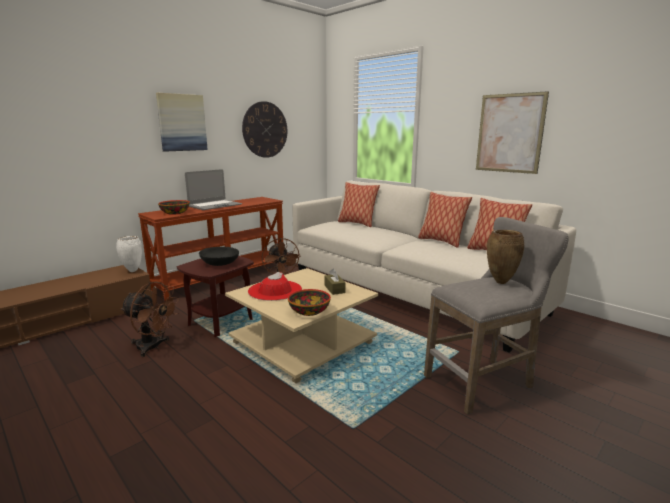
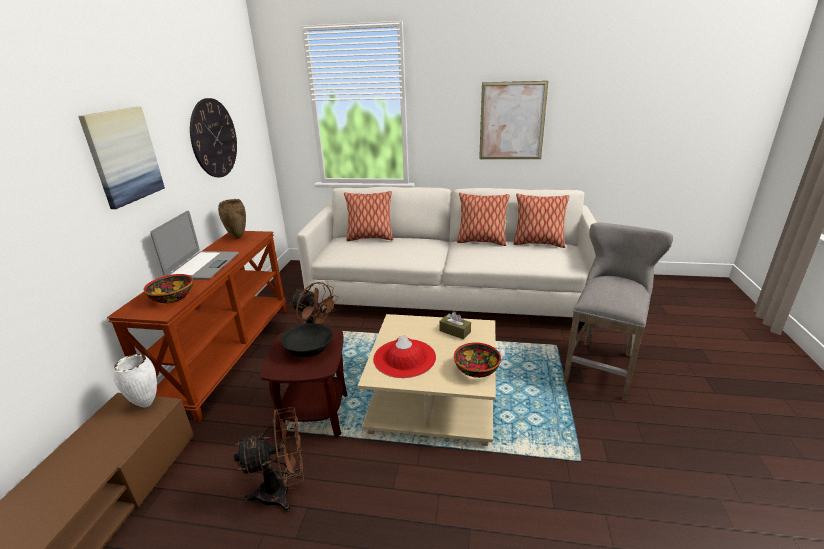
camera: 35 degrees left, 10 degrees up
(500, 282) = (616, 282): brown vase -> brown vase (237, 237)

